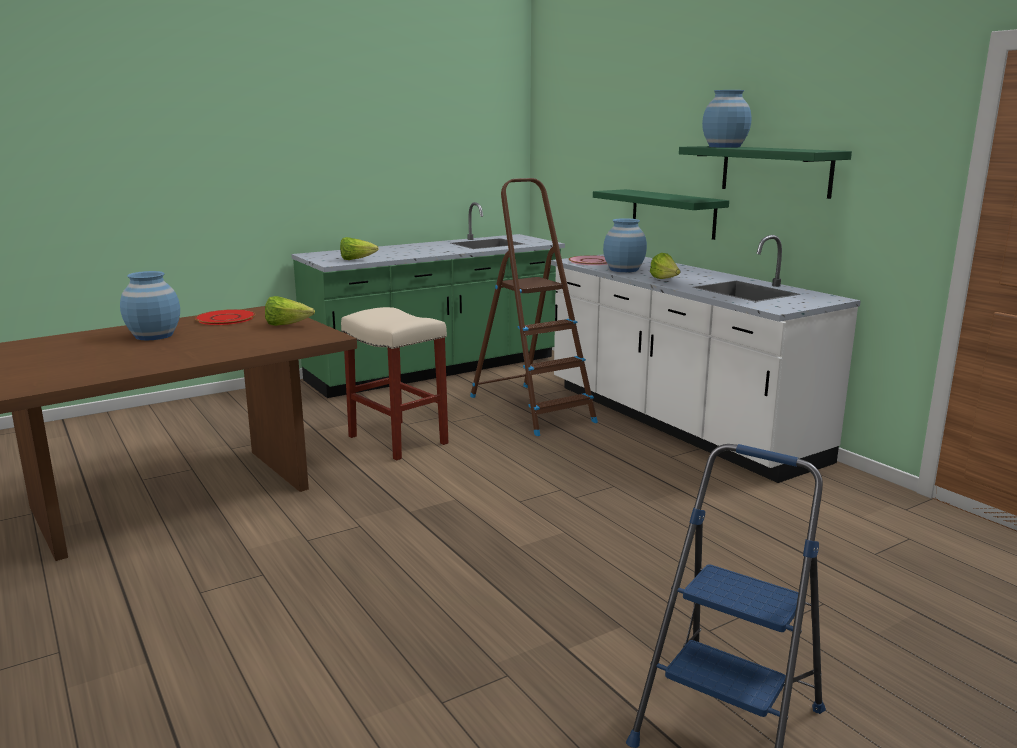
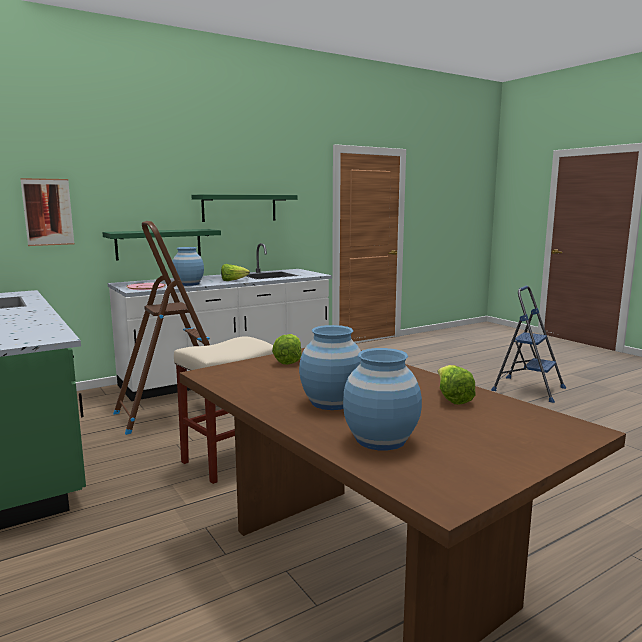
camera: 90 degrees left, 5 degrees down
(225, 318) = (250, 384): red plate -> none
(356, 260) = (43, 332): lettuce -> lettuce (452, 398)
(591, 161) = (48, 212): none -> picture
(724, 147) = (219, 194): blue vase -> blue vase (381, 439)

